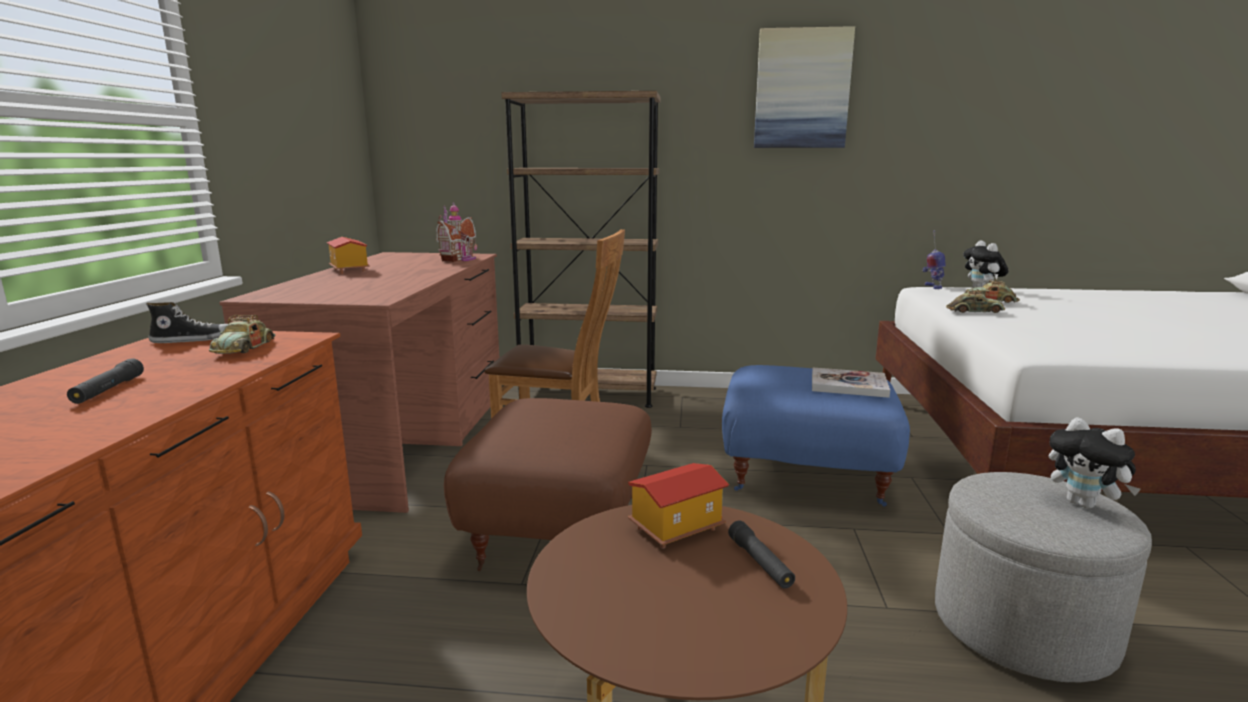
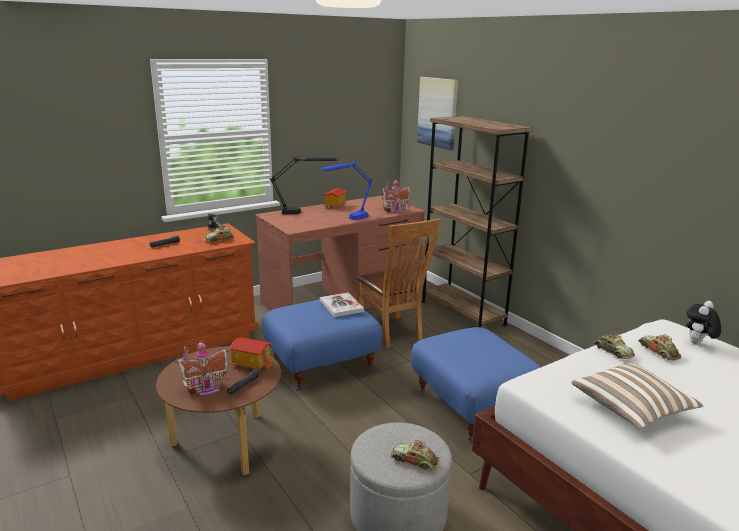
camera: 50 degrees right, 5 degrees up
(318, 283) = (304, 212): none -> black table lamp
(426, 276) = (348, 219): none -> blue table lamp
(558, 530) = (322, 365): brown ottoman -> blue ottoman
(730, 613) = (206, 389): none -> toy house
(802, 89) = (625, 136): picture -> picture (438, 112)
(848, 385) = (485, 361): book -> book (341, 306)
(932, 286) = (672, 326): toy robot -> none
(1084, 504) = (415, 460): plush toy -> toy car
(1119, 337) = (632, 409): none -> pillow

